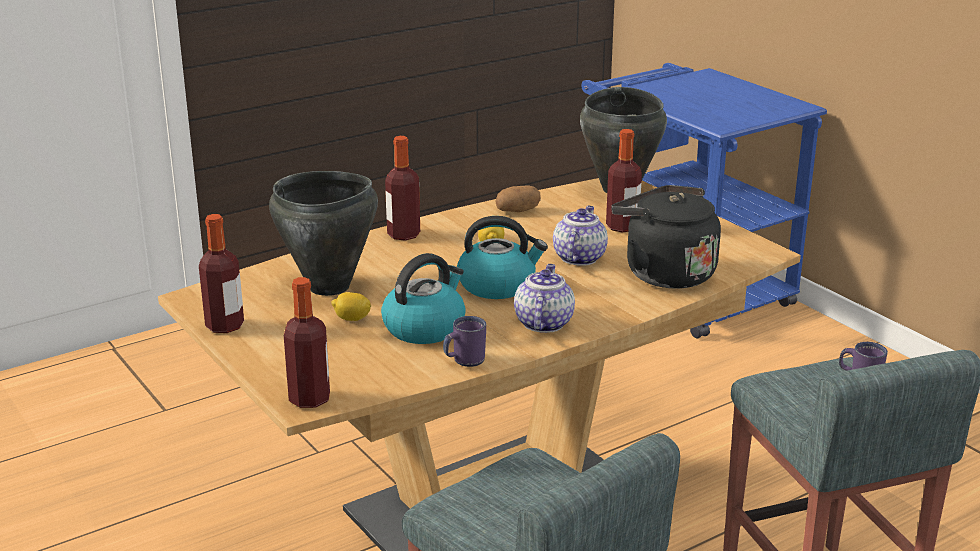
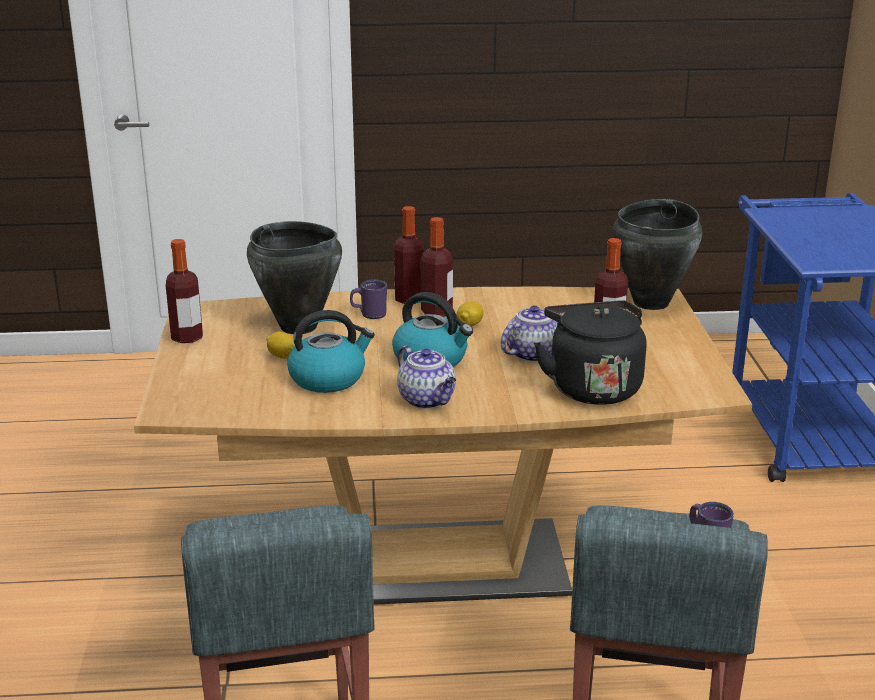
camera: 30 degrees right, 0 degrees up
(309, 399) = (175, 409): bottle -> bottle (436, 312)
(464, 361) = (323, 413): purple mug -> purple mug (369, 314)
(517, 211) = (531, 301): potato -> none
(543, 322) = (428, 400): teapot -> teapot turned 105 degrees clockwise

